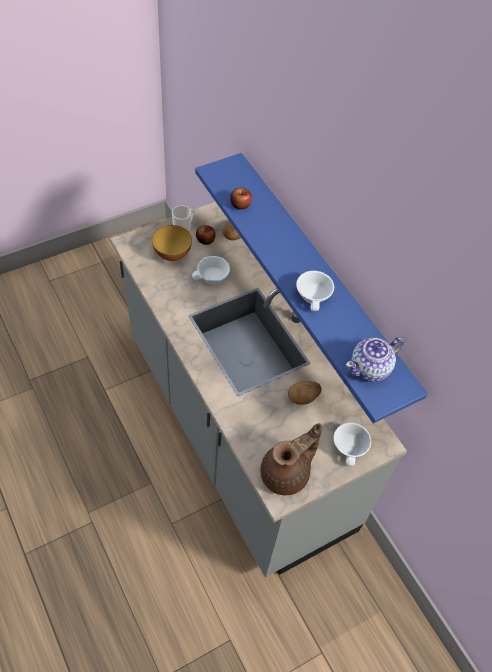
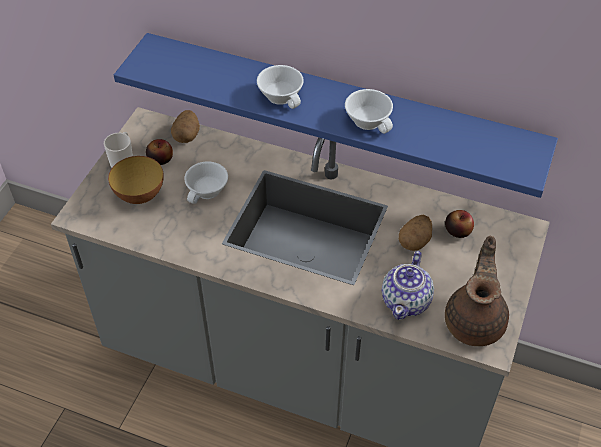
camera: 35 degrees left, 5 degrees down
(240, 204) = (202, 81): apple -> apple (458, 230)
(351, 448) = (503, 254): white cup -> white cup (282, 95)
(370, 368) = (489, 149): teapot -> teapot (406, 301)

